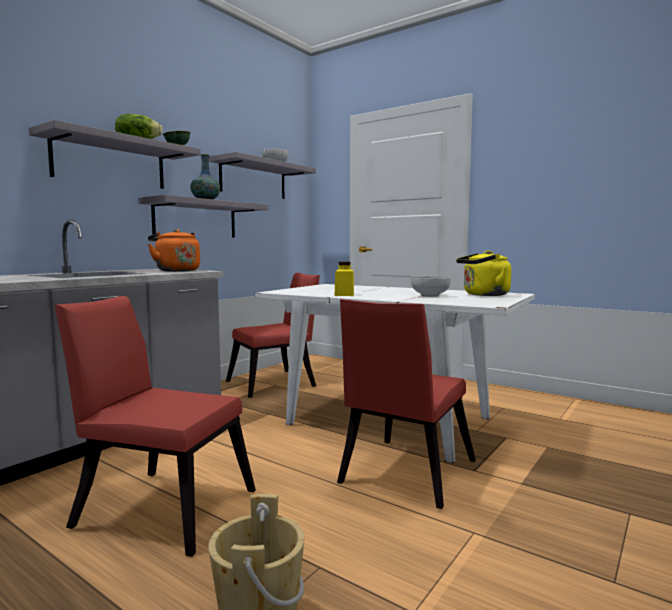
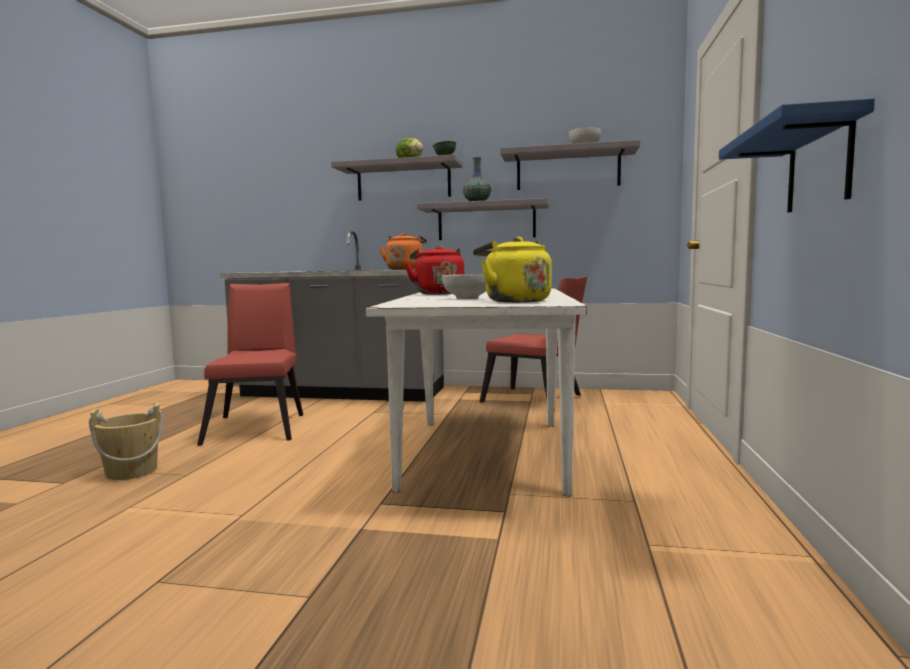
camera: 65 degrees right, 0 degrees up
(344, 294) = (438, 294): yellow jar -> red kettle
(403, 474) = (347, 476): red chair -> none
(558, 222) = (819, 166): none -> blue shelf

